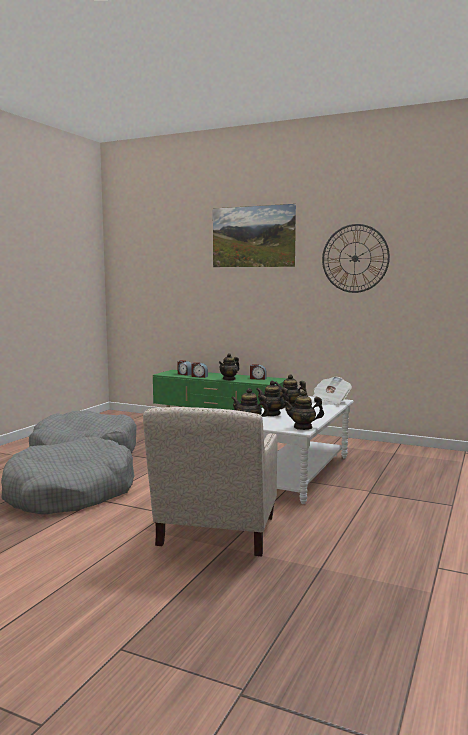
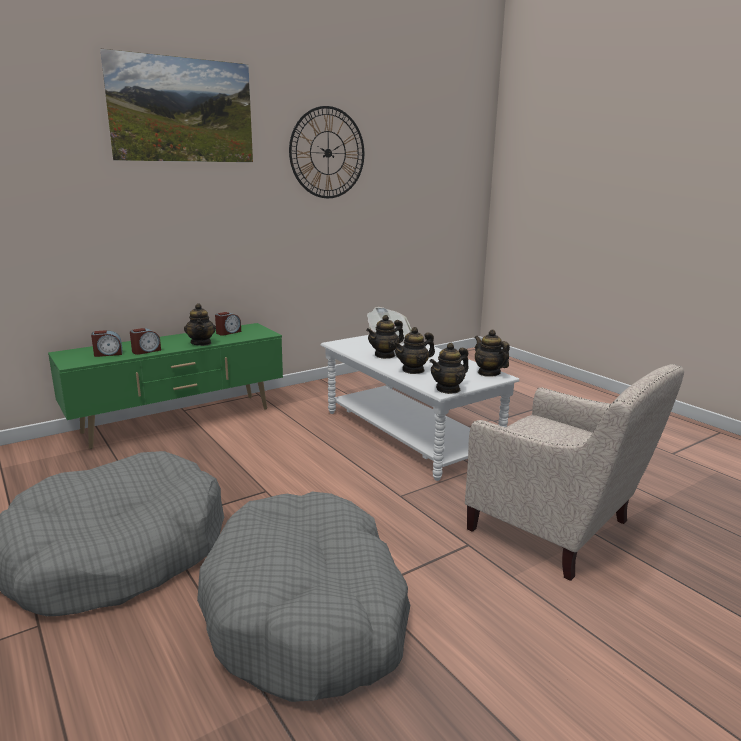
camera: 60 degrees left, 10 degrees up
(303, 427) = (489, 373): teapot -> teapot turned 120 degrees clockwise

